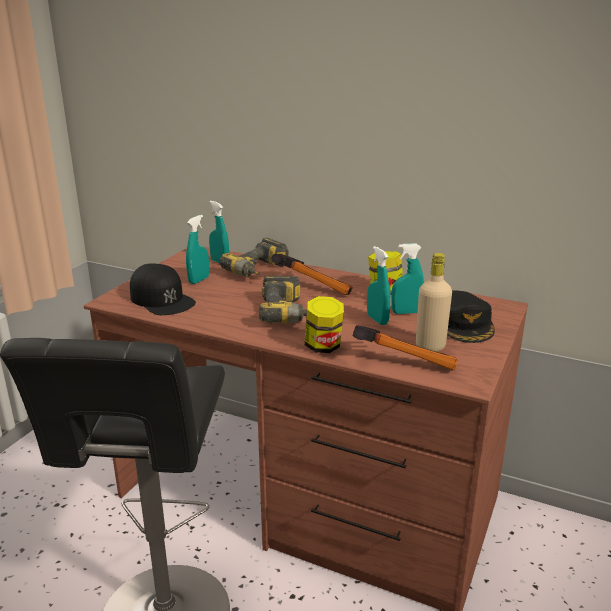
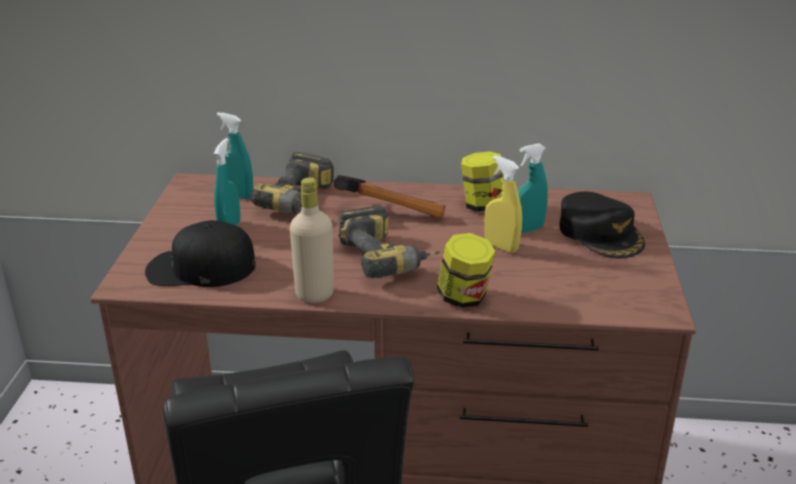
camera: 20 degrees left, 5 degrees up
(162, 299) = (200, 268): black cap -> black cap turned 150 degrees clockwise
(377, 320) = (501, 246): turquoise spray bottle -> yellow spray bottle
(403, 360) = (570, 297): hammer -> none
(430, 346) = (586, 272): beige bottle -> beige bottle (314, 294)

